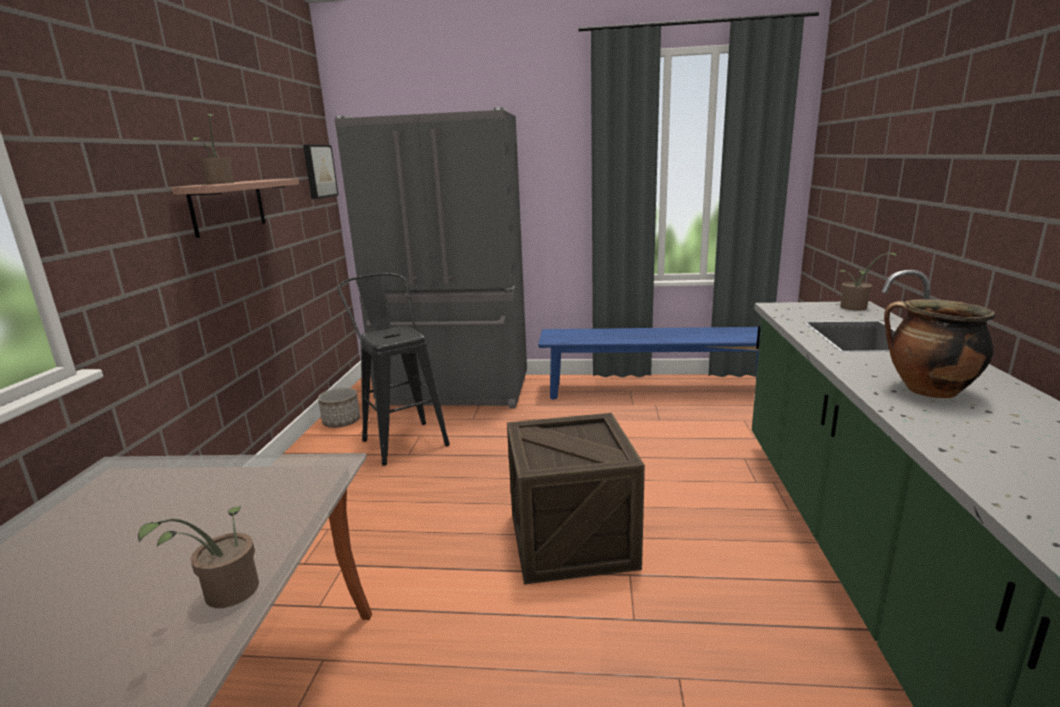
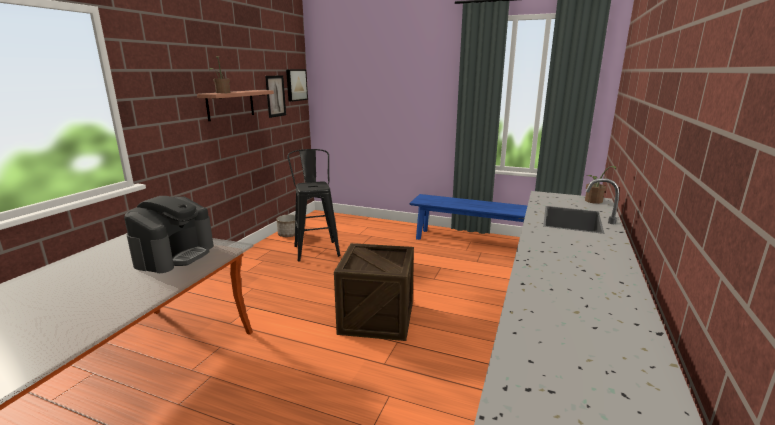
camera: 15 degrees right, 0 degrees up
(222, 504) = (175, 255): none -> coffee machine
(225, 595) = (152, 291): potted plant -> none
(293, 190) = (275, 96): none -> picture
(454, 392) = (361, 227): grey fridge -> none
(927, 391) = (563, 254): cooking pot -> none

